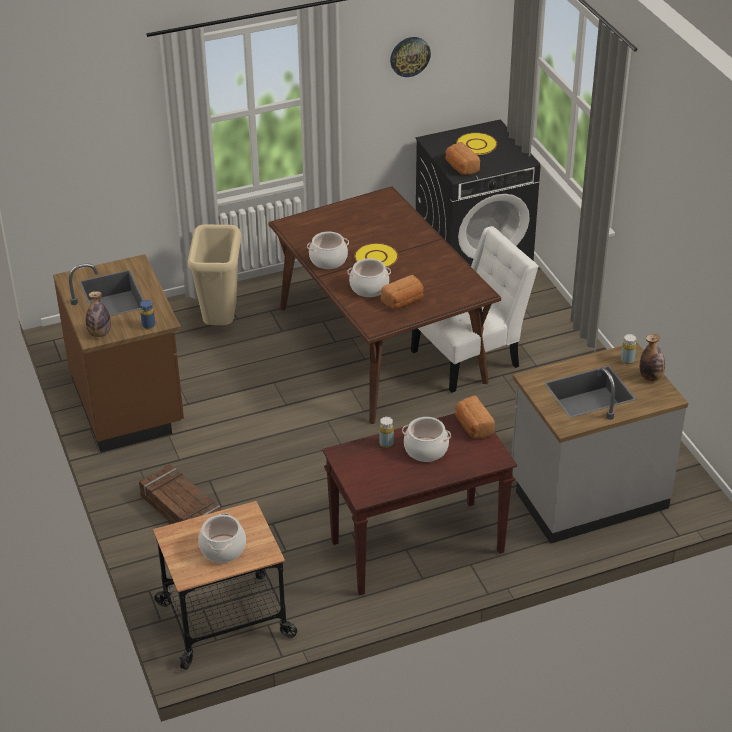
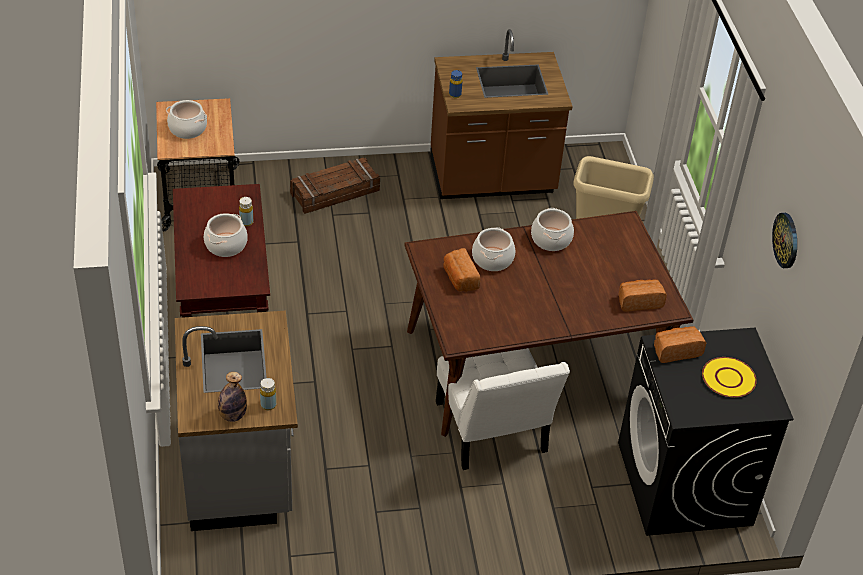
camera: 100 degrees right, 5 degrees up
(99, 334) = (453, 67): bottle -> none
(376, 257) = (546, 275): yellow plate -> none
(473, 427) = (242, 283): bread -> bread (639, 302)

